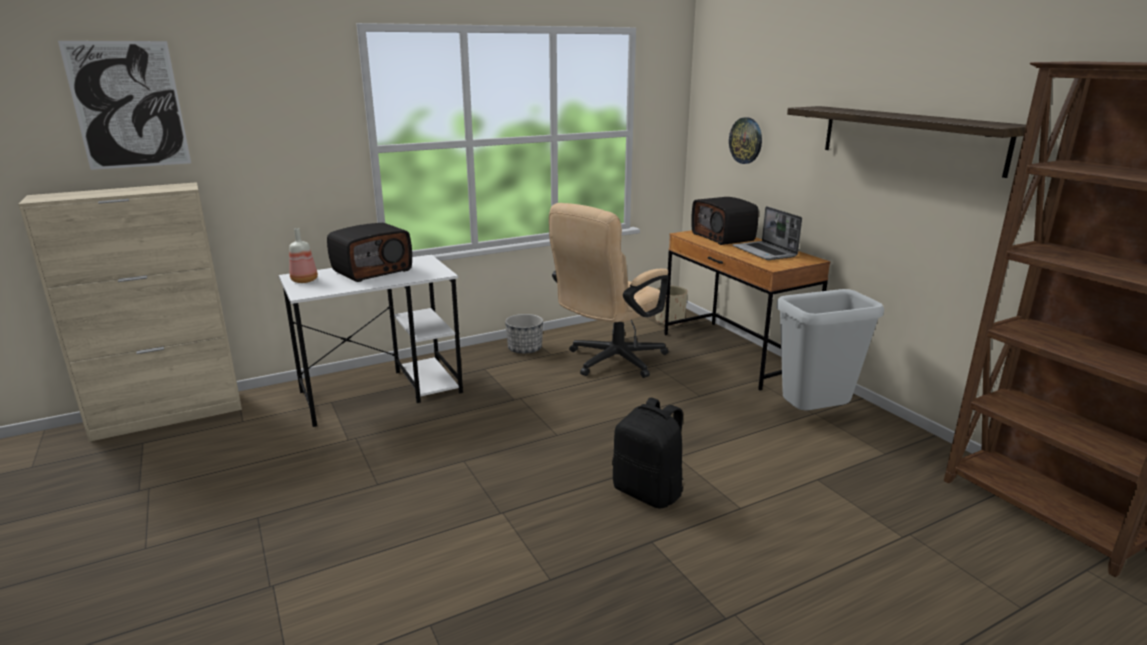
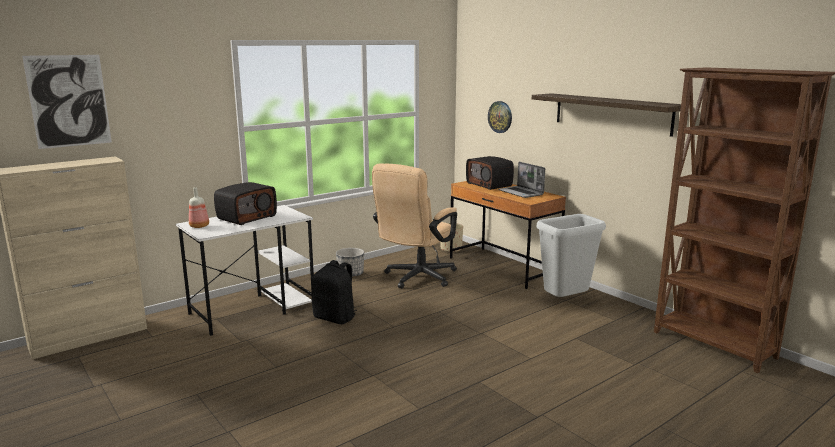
camera: 10 degrees left, 5 degrees down
(649, 492) = (469, 354): black backpack -> black backpack (335, 318)

